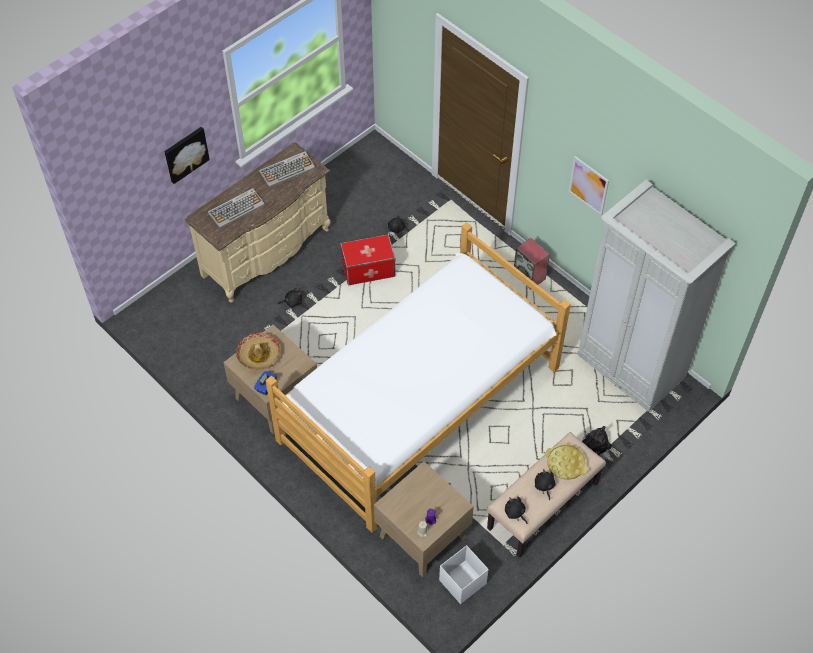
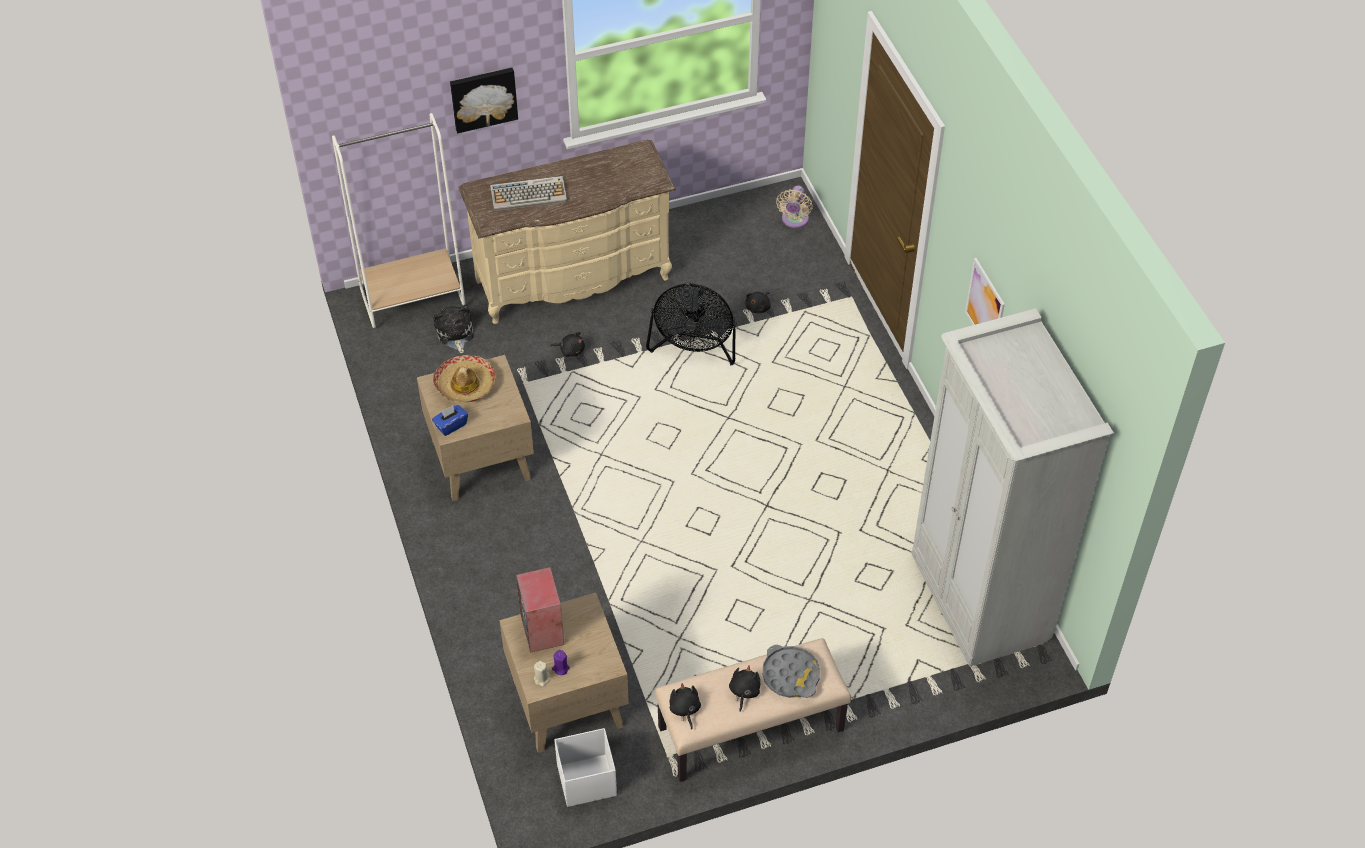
camera: 25 degrees right, 5 degrees down
(166, 305) = (413, 298): none -> clothes rack
(287, 169) = (621, 169): keyboard -> none
(368, 269) = (691, 345): storage box -> black fan
(387, 161) = (794, 221): none -> beige fan
(419, 403) = (660, 535): bed -> none
(530, 276) = (904, 431): speaker -> speaker (543, 630)
(566, 463) = (790, 675): yellow tray -> grey tray
(596, 447) = (868, 684): plush toy -> plush toy (454, 334)

